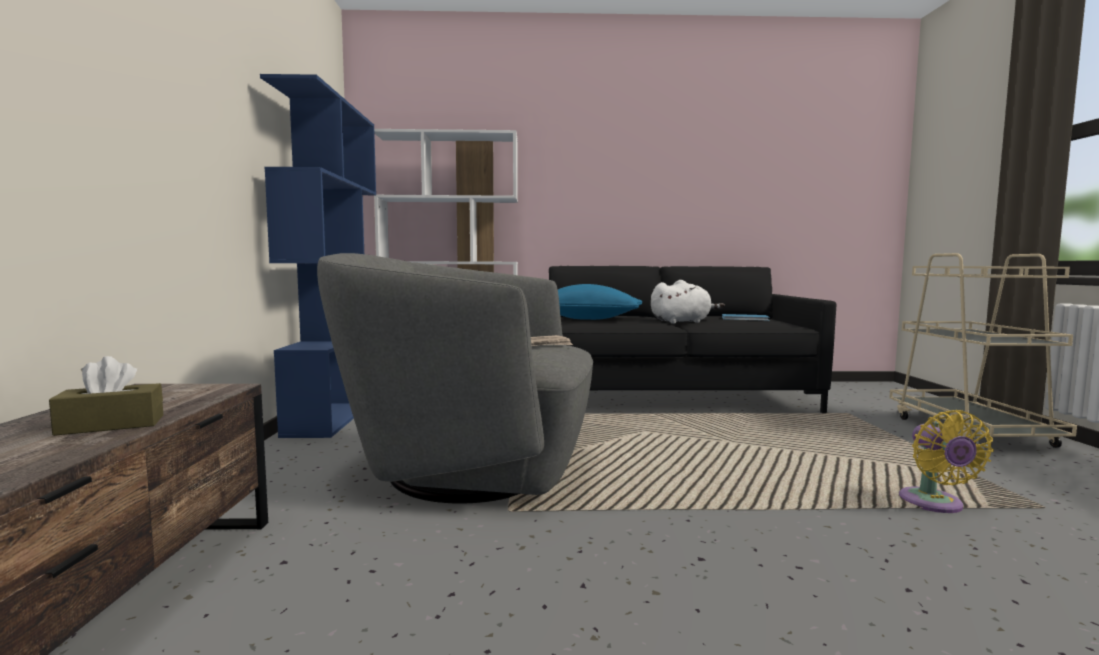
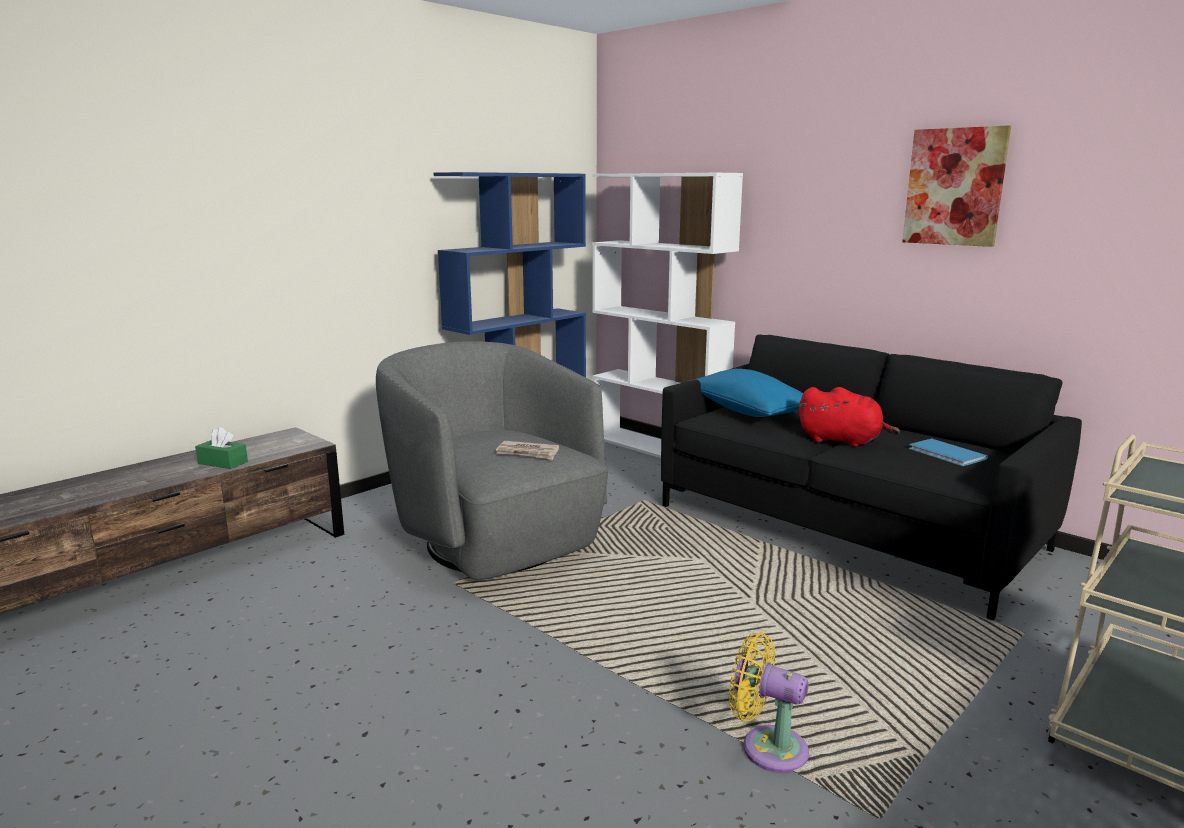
camera: 45 degrees right, 10 degrees up
(111, 425) = (223, 462): brown tissue box -> green tissue box
(680, 153) = (954, 187): none -> picture
(682, 322) = (843, 441): white plush toy -> red plush toy
(934, 504) = (768, 747): yellow fan -> yellow fan turned 75 degrees clockwise

